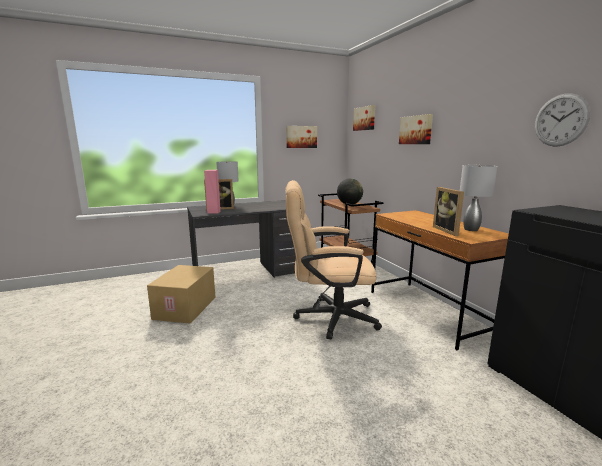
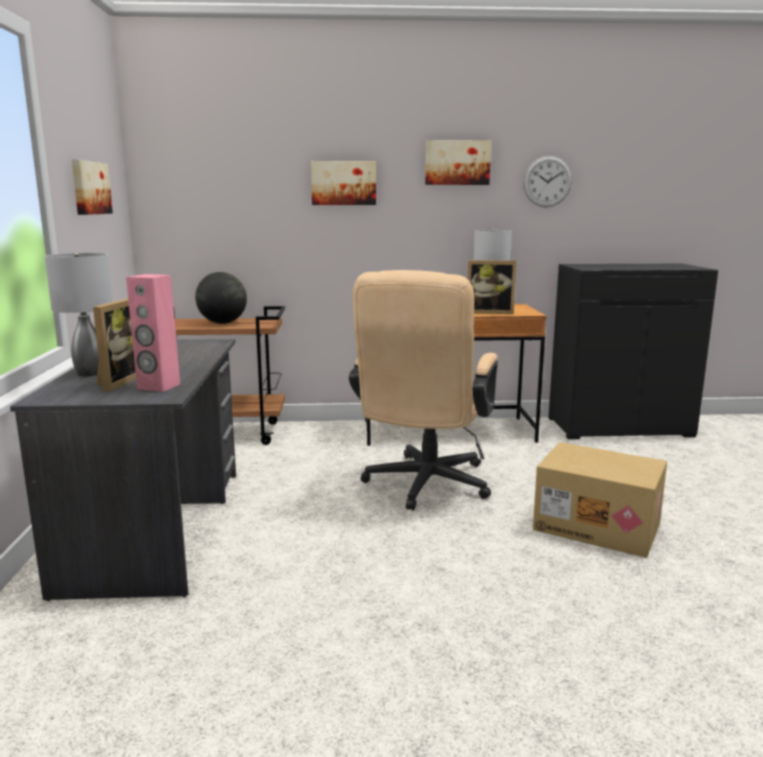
camera: 70 degrees left, 0 degrees up
(186, 308) = (279, 618): cardboard box -> cardboard box (598, 526)
(364, 118) = (196, 155): picture -> picture (457, 163)

